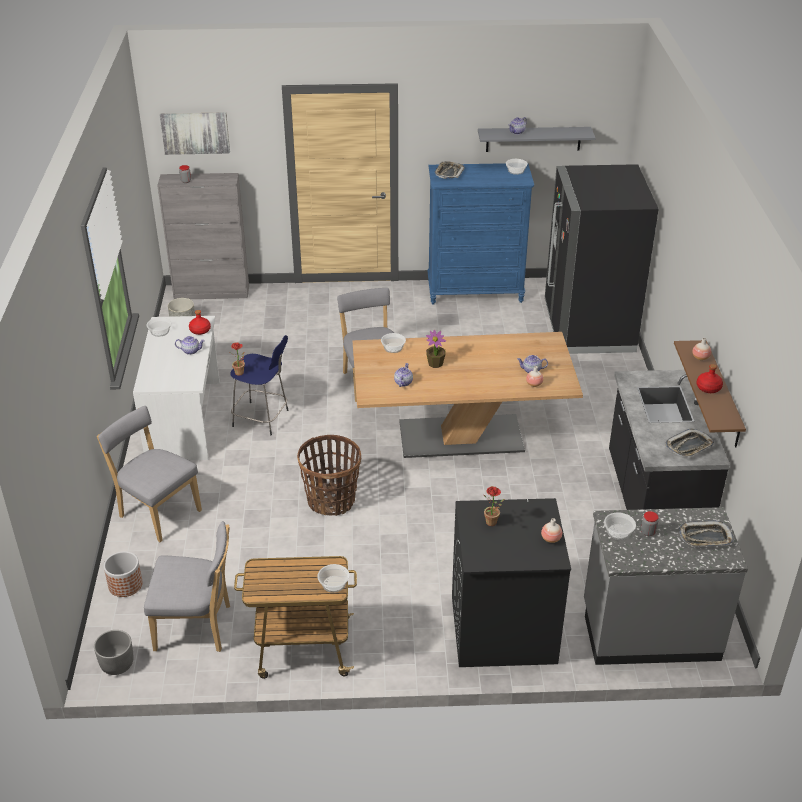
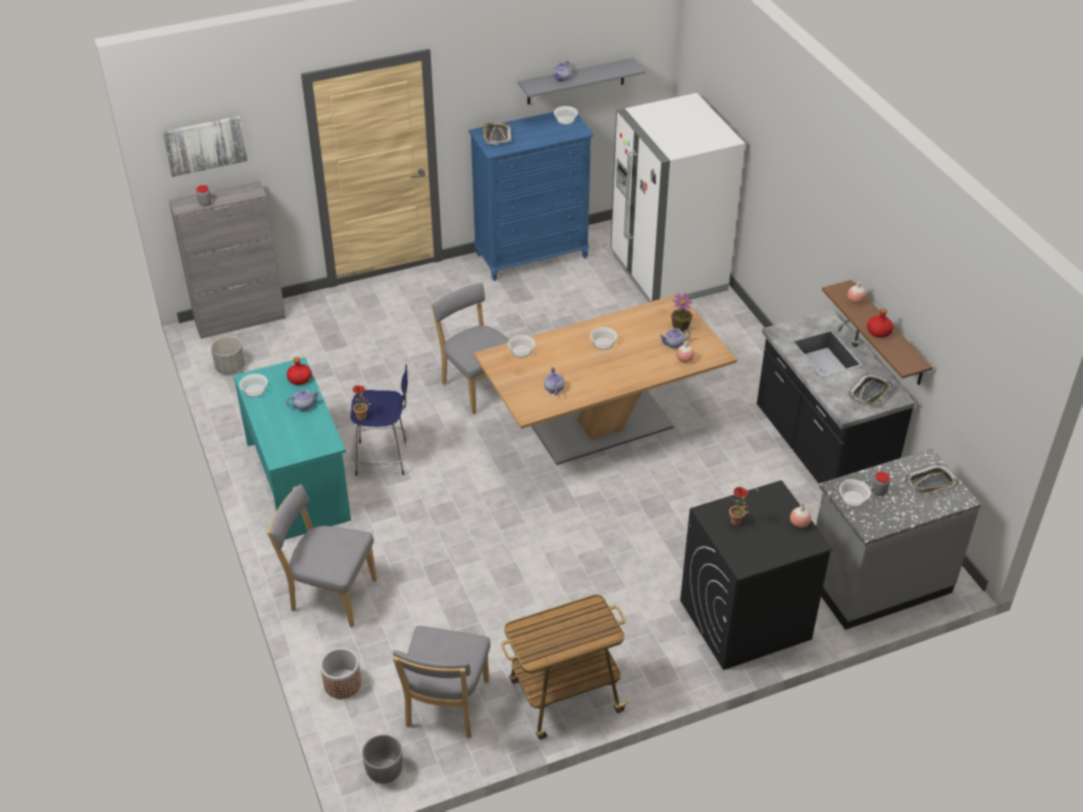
camera: 20 degrees left, 5 degrees up
(185, 420) = (299, 480): white desk -> turquoise desk
(197, 628) = (445, 707): grey chair -> grey chair turned 120 degrees clockwise
(331, 501) = (507, 532): basket -> none
(334, 584) = (604, 625): bowl -> bowl (603, 343)
(435, 363) = (574, 359): potted plant -> potted plant (680, 327)
(588, 328) = (668, 273): black fridge -> white fridge

